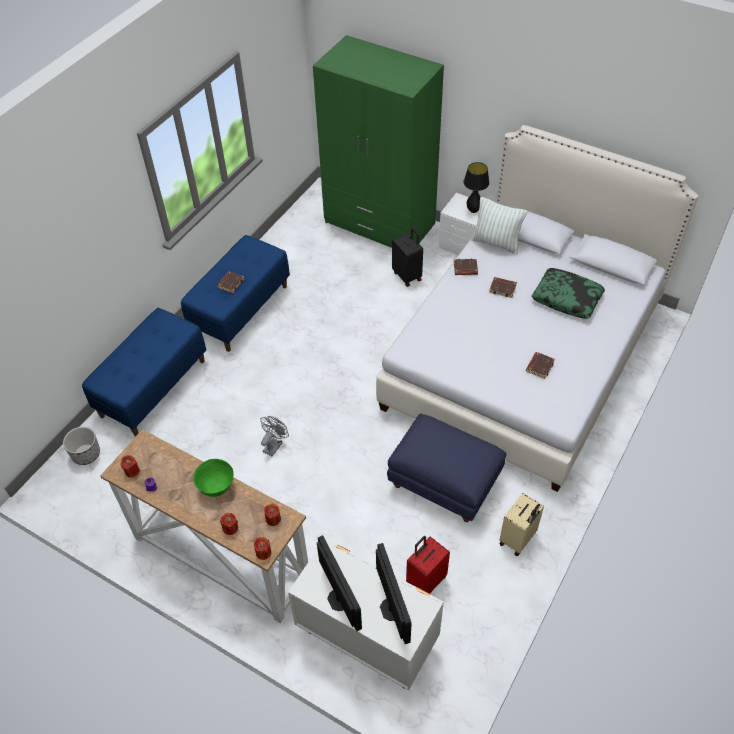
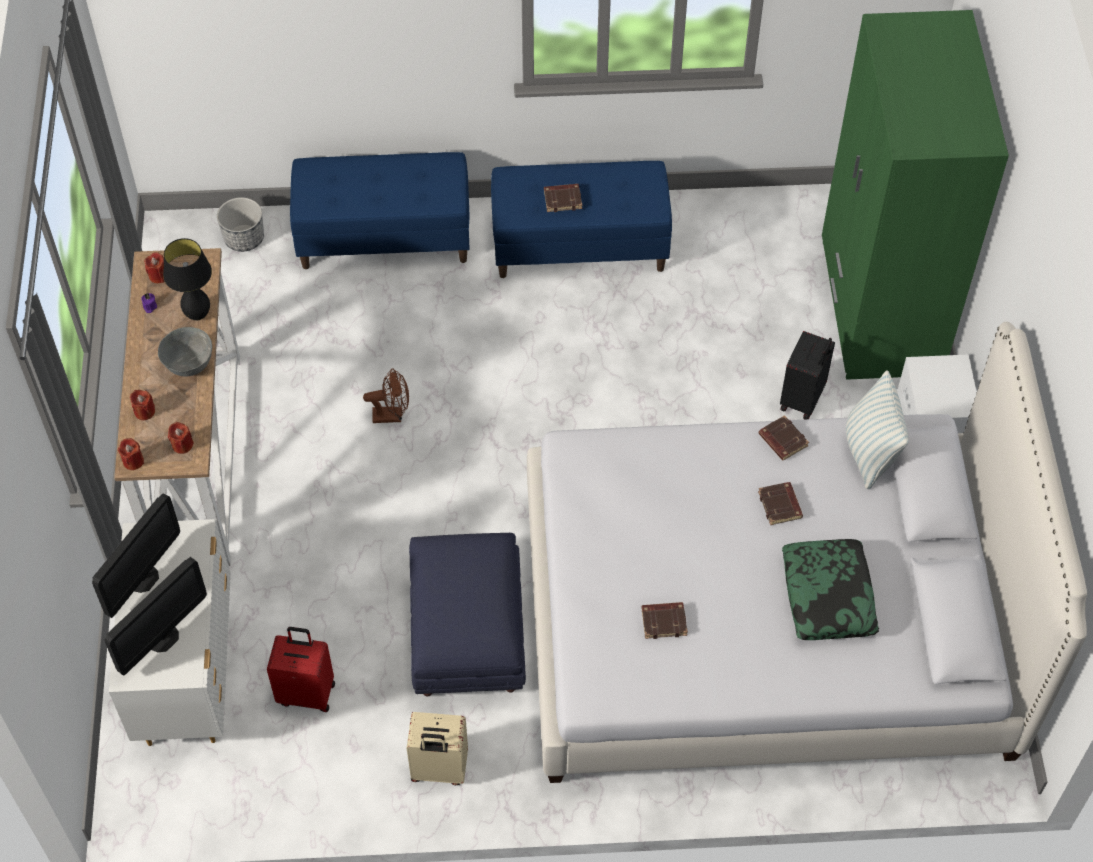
camera: 55 degrees right, 5 degrees up
(216, 487) = (189, 366): green bowl -> grey bowl
(274, 445) = (392, 415): grey fan -> brown fan
(473, 210) = (947, 396): black table lamp -> black table lamp (198, 315)

